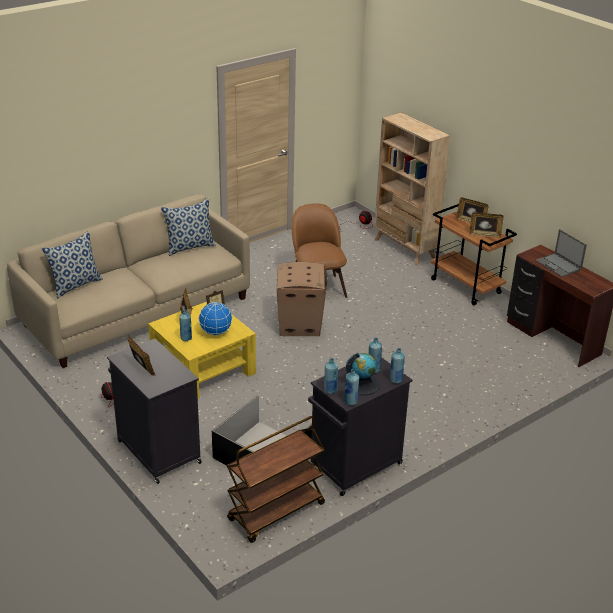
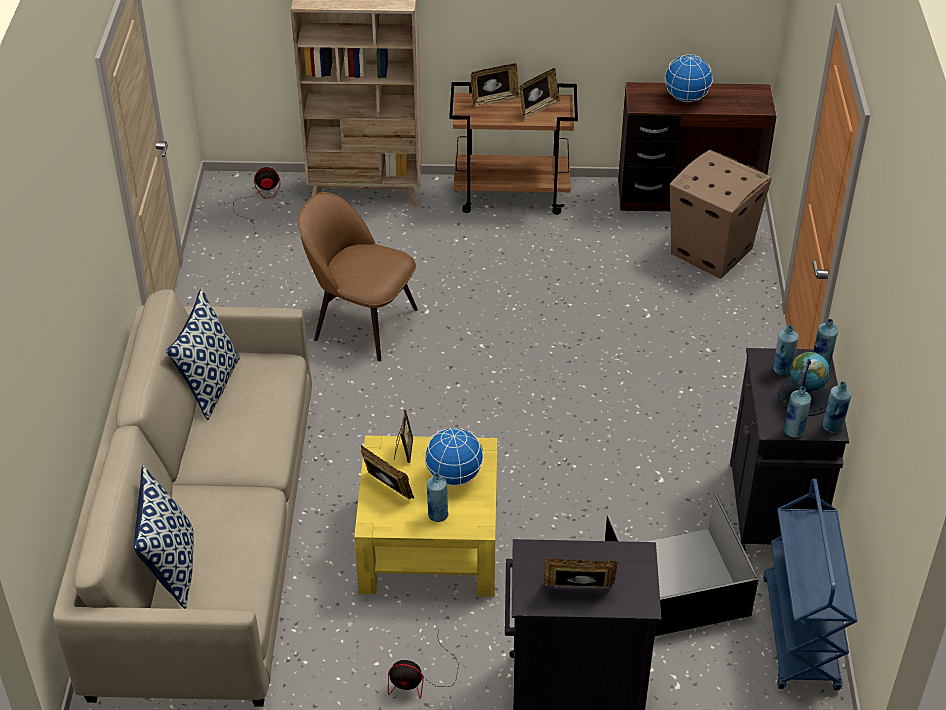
camera: 50 degrees left, 10 degrees up
(276, 513) = (800, 634): brown cart -> blue cart
(300, 324) = (431, 389): cardboard box -> cardboard box (710, 251)
(559, 265) = (686, 98): laptop -> globe

